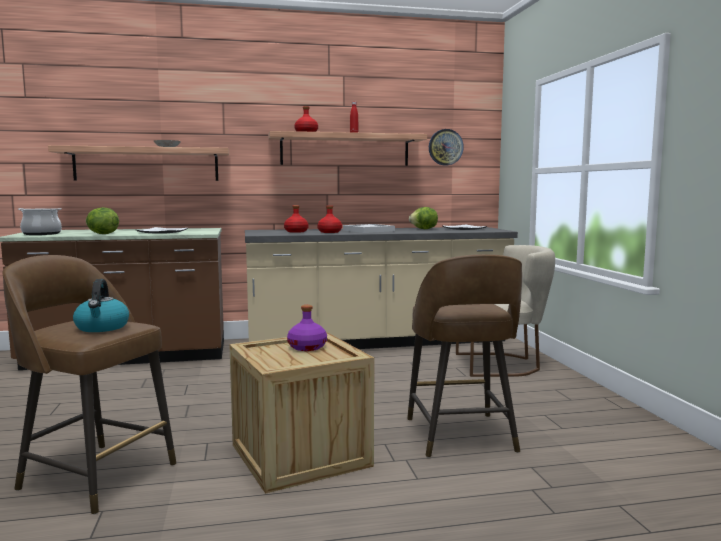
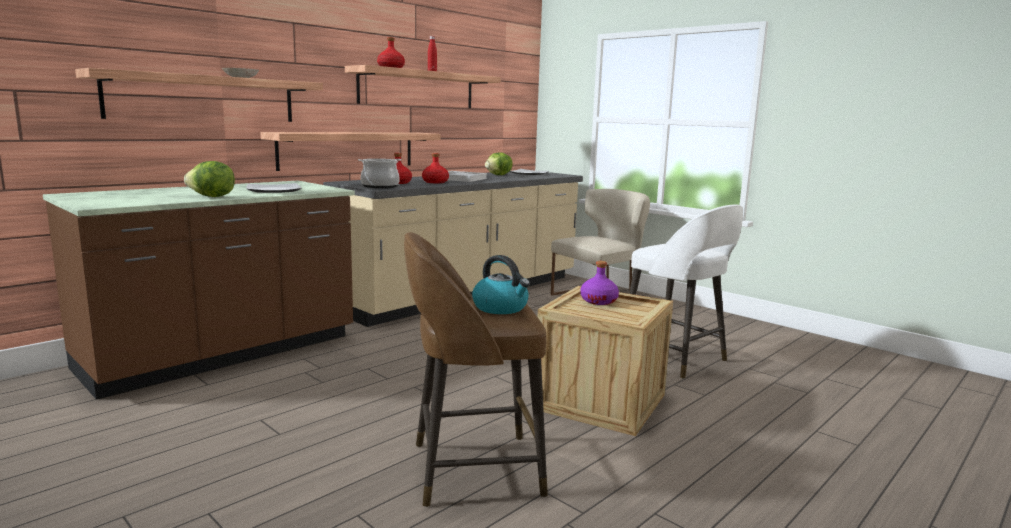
camera: 35 degrees left, 5 degrees up
(41, 234) = (115, 201): cooking pot -> cooking pot (380, 186)
(271, 204) = (348, 150): none -> shelf
(445, 147) = (499, 90): wall clock -> none
(461, 436) = (675, 359): brown stool -> white stool

